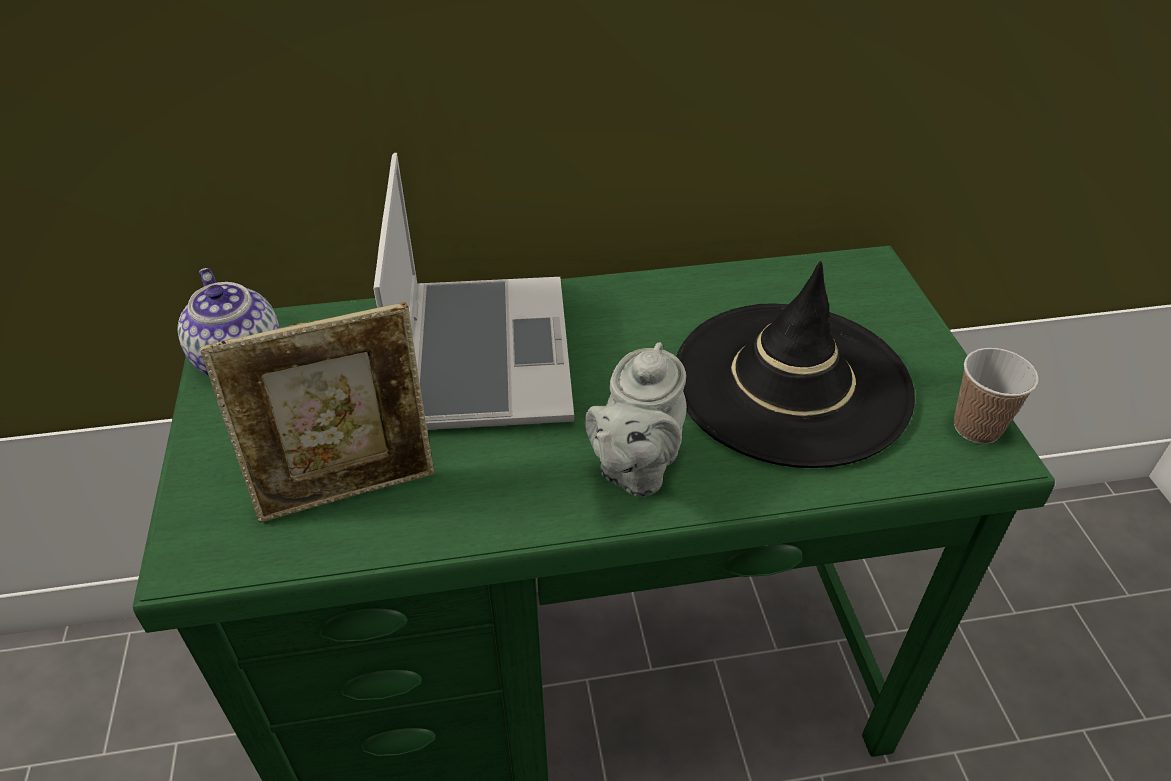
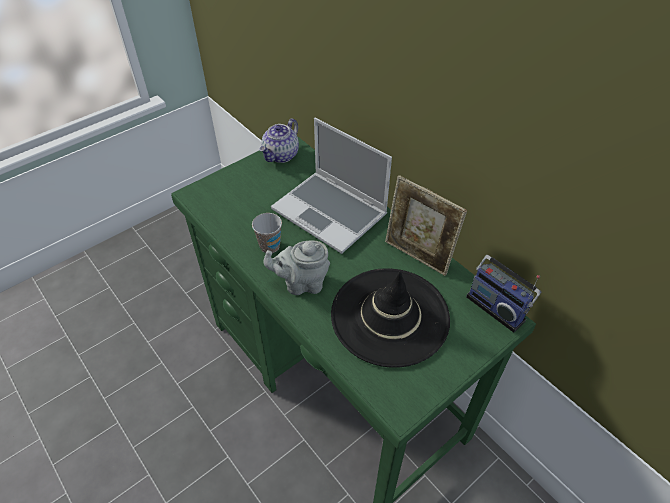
camera: 60 degrees right, 5 degrees up
(349, 489) = (241, 213): picture frame -> picture frame (417, 256)
(482, 354) = (331, 213): laptop -> laptop turned 75 degrees clockwise
(841, 264) = (497, 307): none -> radio
(977, 428) = (412, 398): cup -> cup (270, 246)

